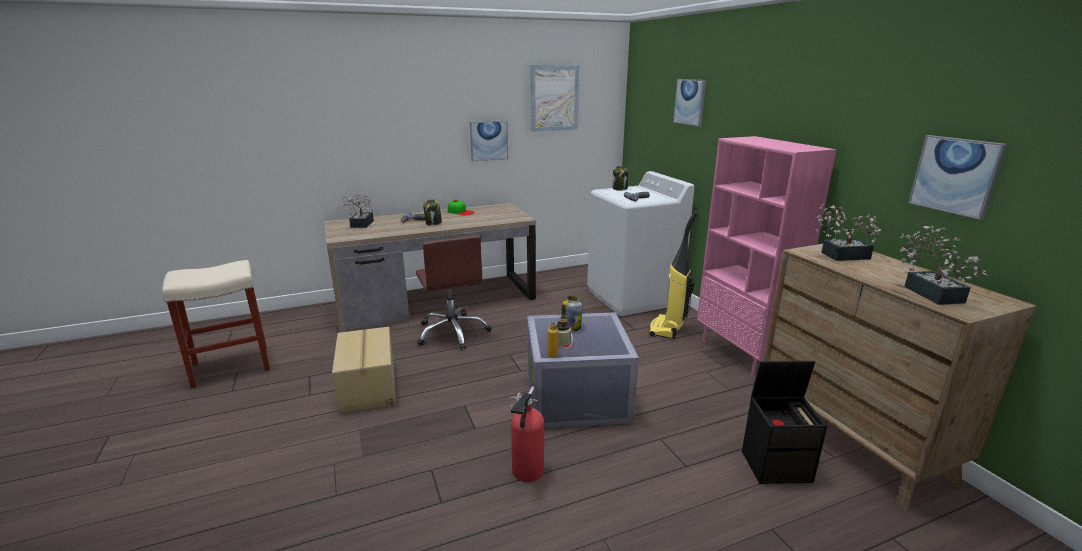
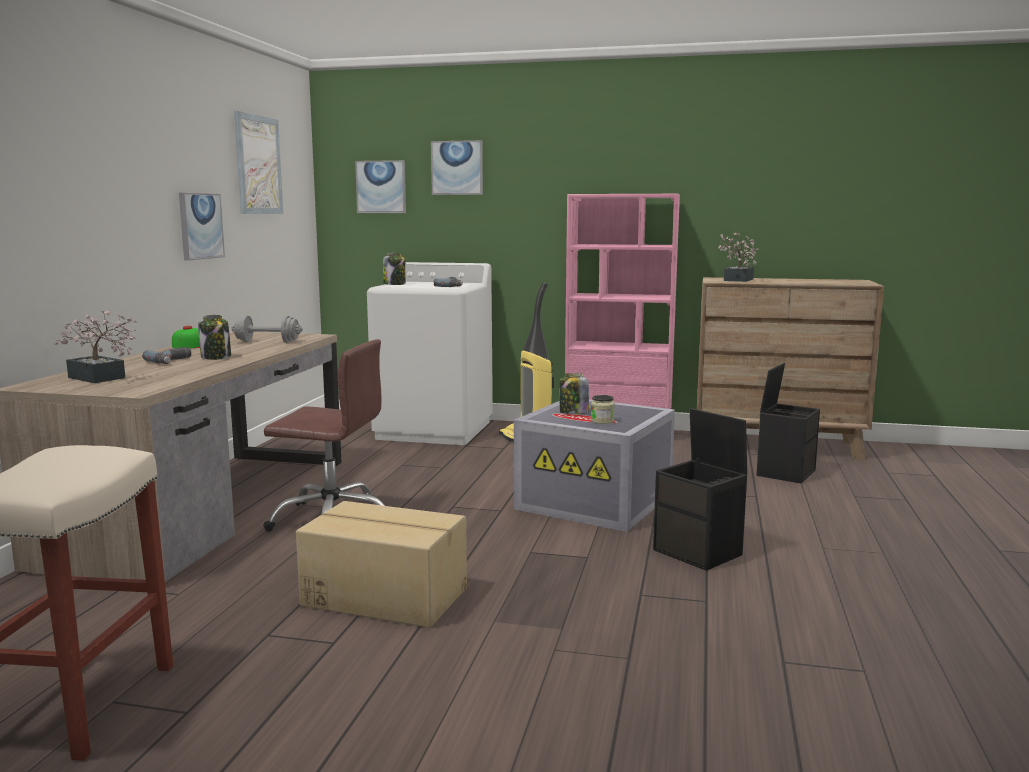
camera: 55 degrees left, 10 degrees down
(489, 217) = (267, 342): none -> grey dumbbell
(526, 473) = (699, 552): fire extinguisher -> black storage box
(557, 355) = (627, 427): bottle -> none
(929, 292) = (829, 282): potted plant -> none
(955, 175) = (789, 200): picture -> picture (381, 187)

